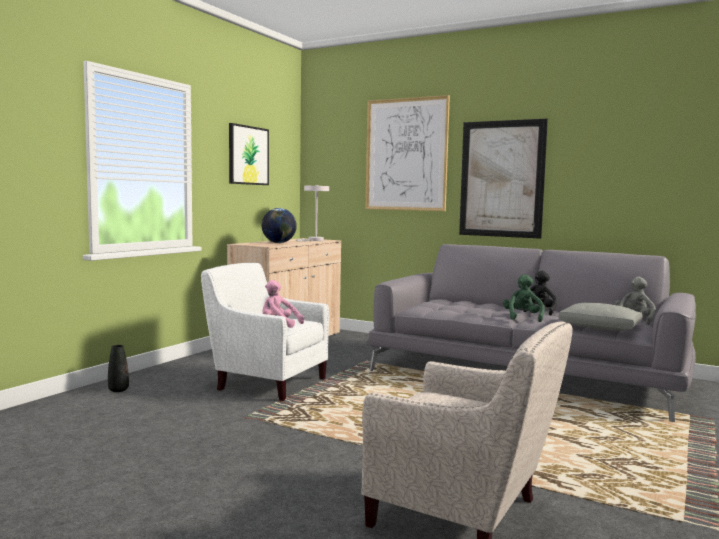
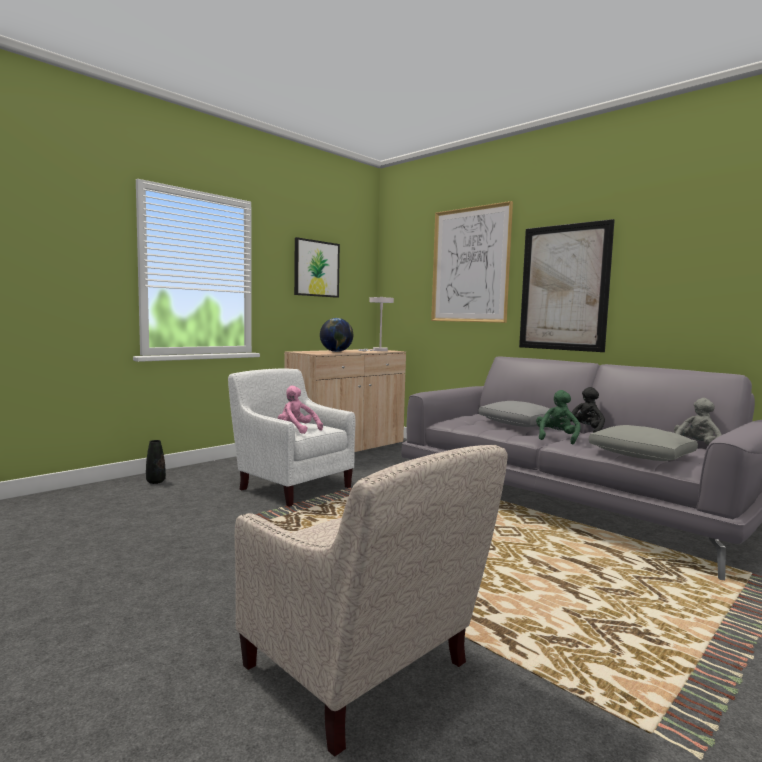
camera: 15 degrees right, 0 degrees up
(478, 307) = (518, 424): none -> grey pillow

